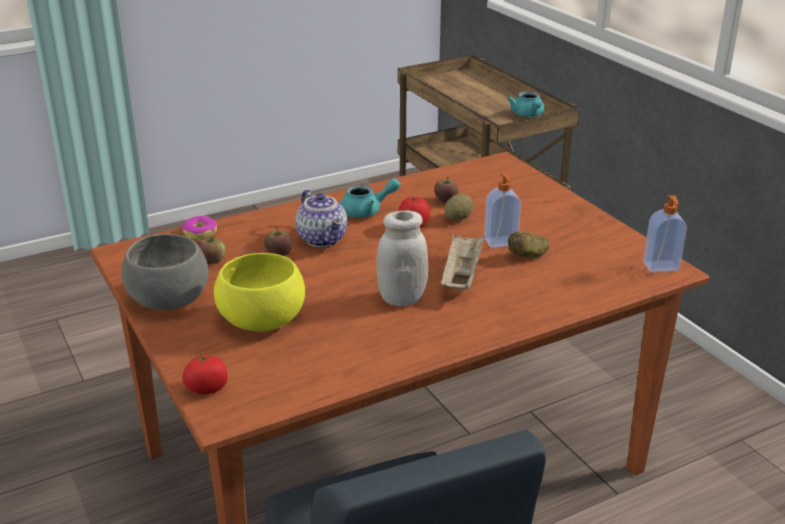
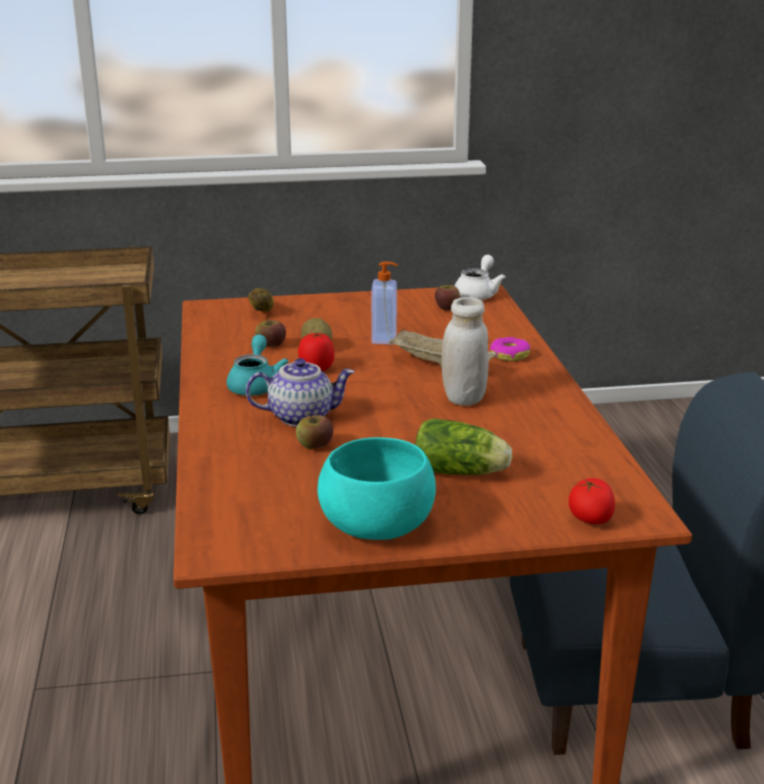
camera: 70 degrees left, 5 degrees down
(170, 299) = (378, 525): grey bowl -> turquoise bowl
(200, 233) = (211, 488): donut -> donut (509, 355)
(211, 260) = (297, 488): apple -> apple (447, 308)
(263, 319) = (462, 472): yellow bowl -> lettuce
(528, 115) = (104, 276): turquoise teapot -> none
(528, 256) = (420, 333): potato -> potato (262, 311)
(661, 267) = (478, 294): soap dispenser -> white teapot

